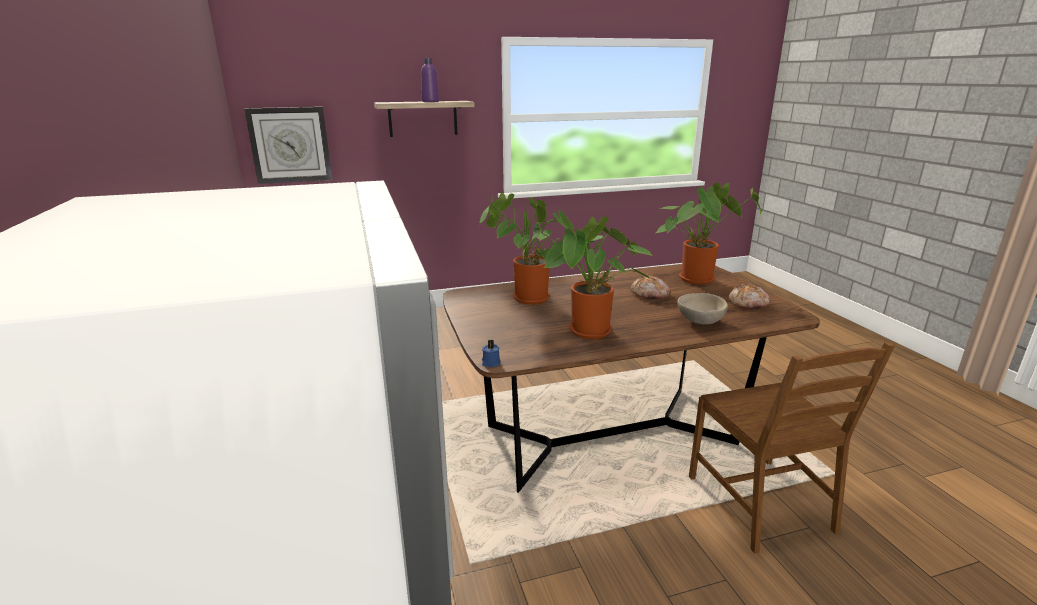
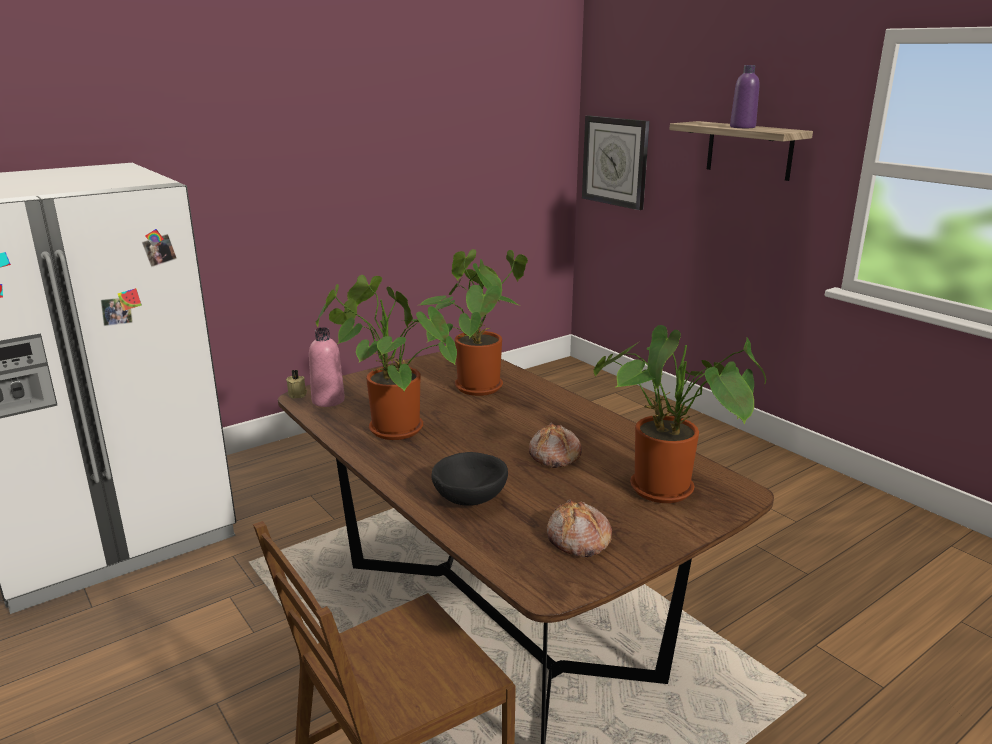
camera: 70 degrees right, 0 degrees up
(490, 362) = (298, 394): blue candle -> beige candle
(516, 351) = (328, 400): none -> pink bottle
(699, 321) = (470, 497): beige bowl -> black bowl

